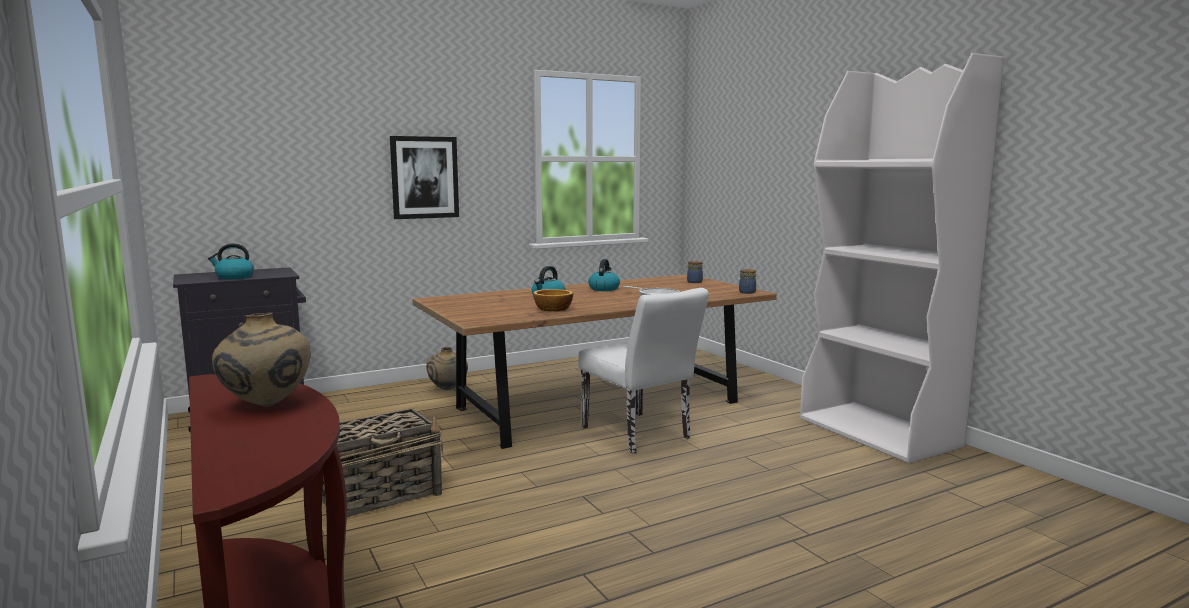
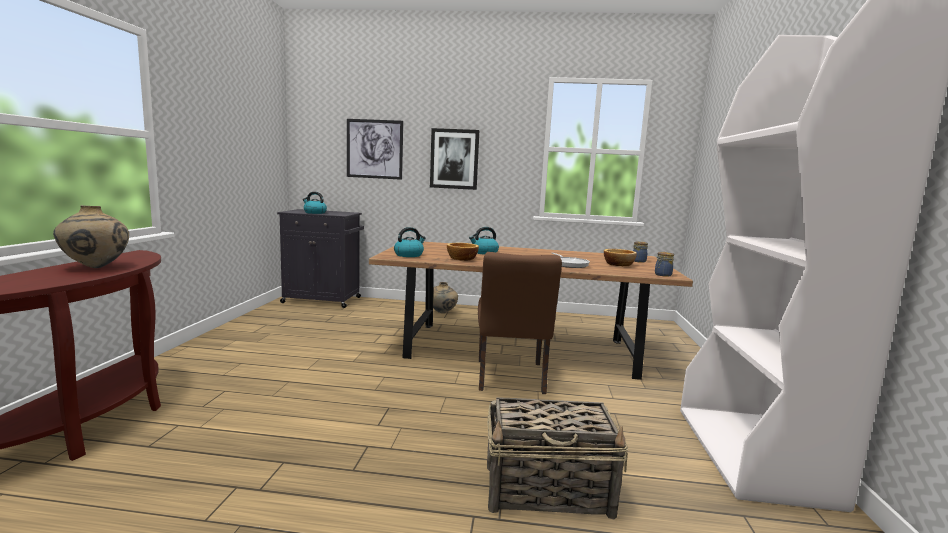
camera: 35 degrees right, 0 degrees up
(302, 169) = (374, 149): none -> picture
(380, 496) = (288, 363): basket -> basket (549, 491)
(604, 289) = (545, 254): kettle -> kettle (409, 255)
(640, 435) = (510, 379): white chair -> brown chair
(691, 288) = (619, 264): none -> bowl

